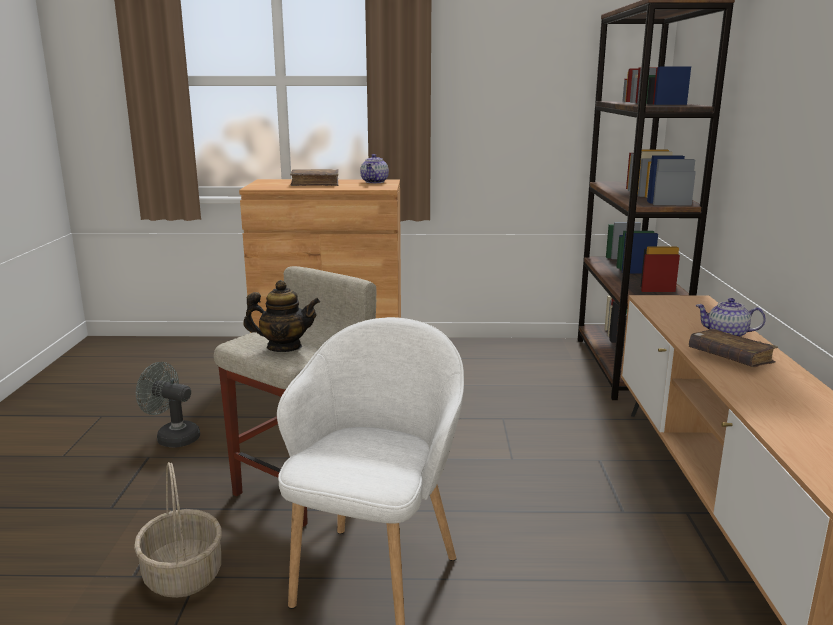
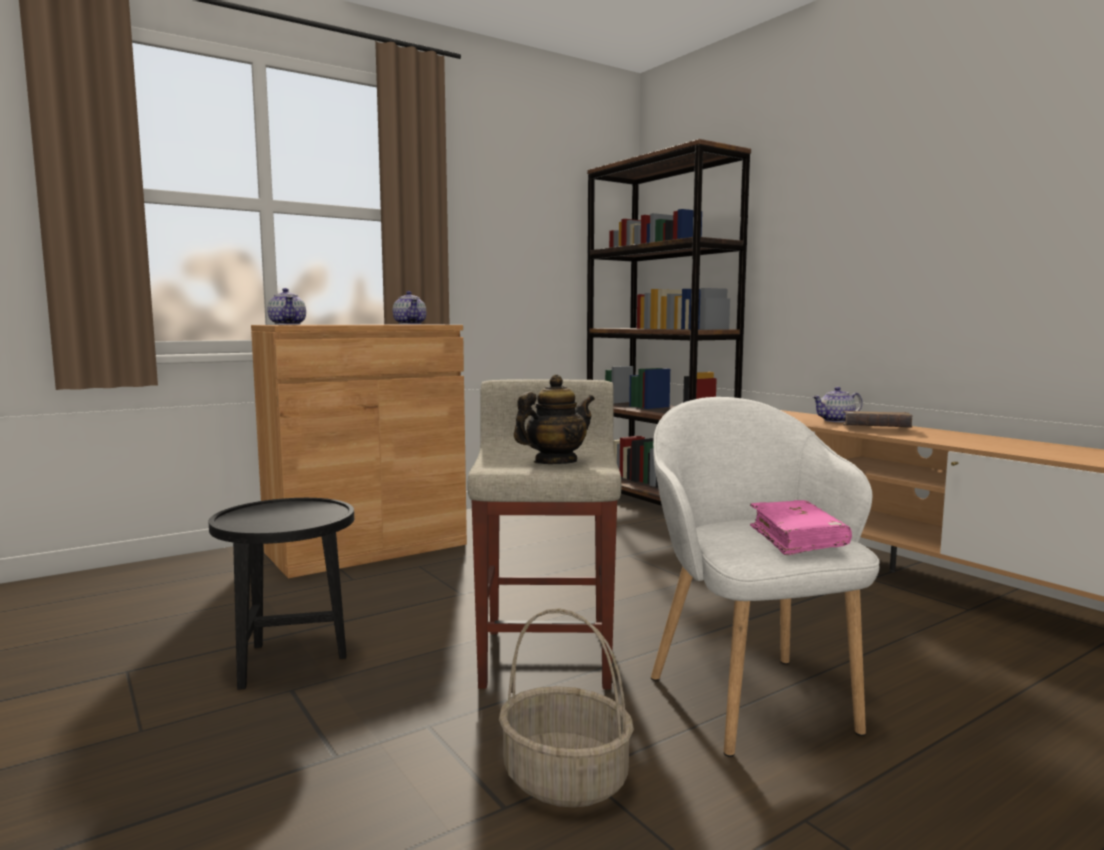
camera: 35 degrees left, 10 degrees down
(172, 437) = (291, 662): grey fan -> black side table
(273, 182) = (288, 324): none -> teapot
(315, 184) = (349, 324): brown book -> none
(372, 464) = (797, 539): none -> pink book

